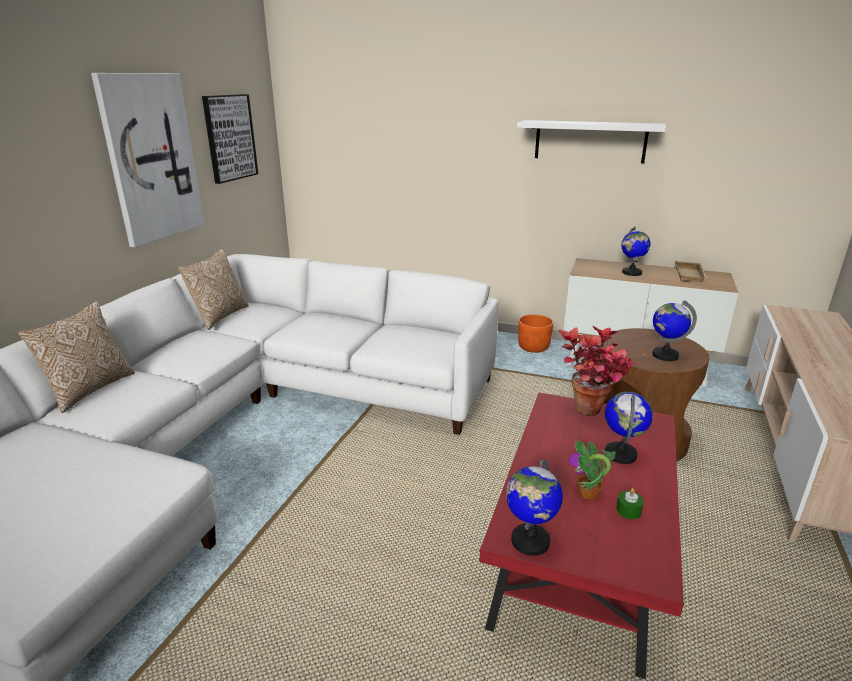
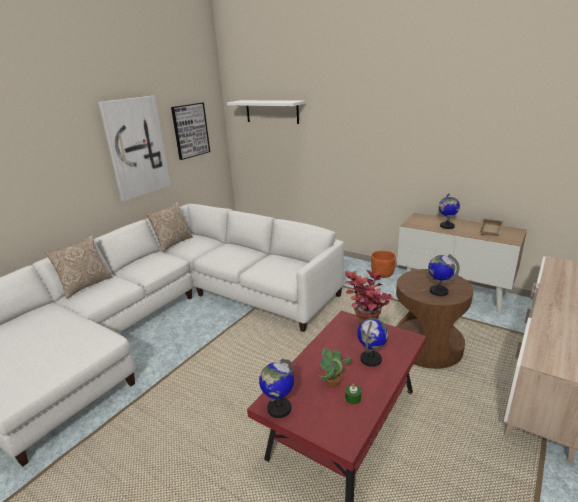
camera: 15 degrees right, 0 degrees up
(590, 141) = (421, 131): white shelf -> white shelf (272, 111)

